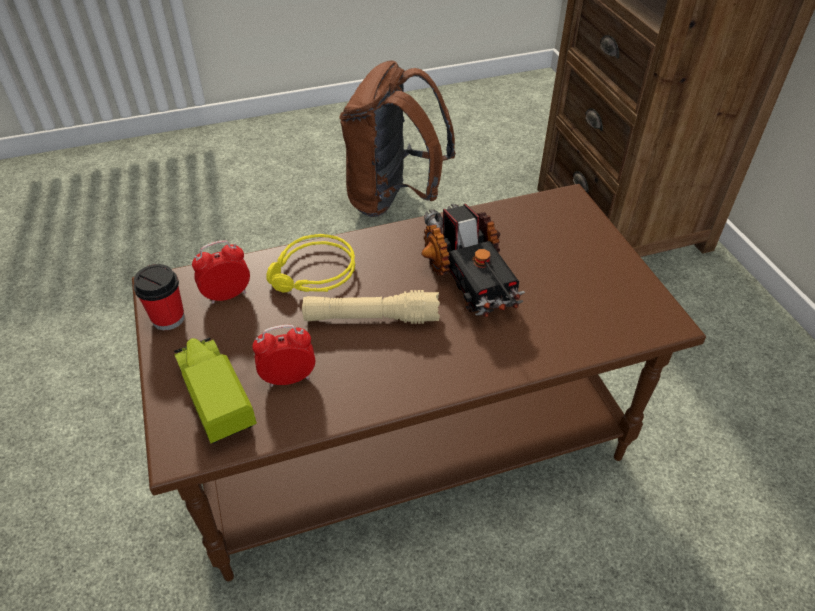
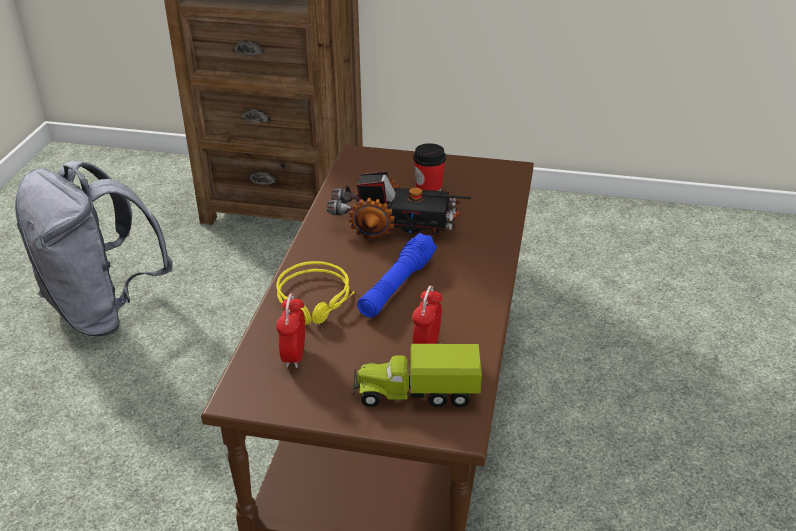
camera: 60 degrees left, 10 degrees down
(168, 318) = (290, 400): cup -> cup (429, 190)
(371, 318) = (397, 286): beige flashlight -> blue flashlight
(394, 199) = (104, 310): brown backpack -> grey backpack

